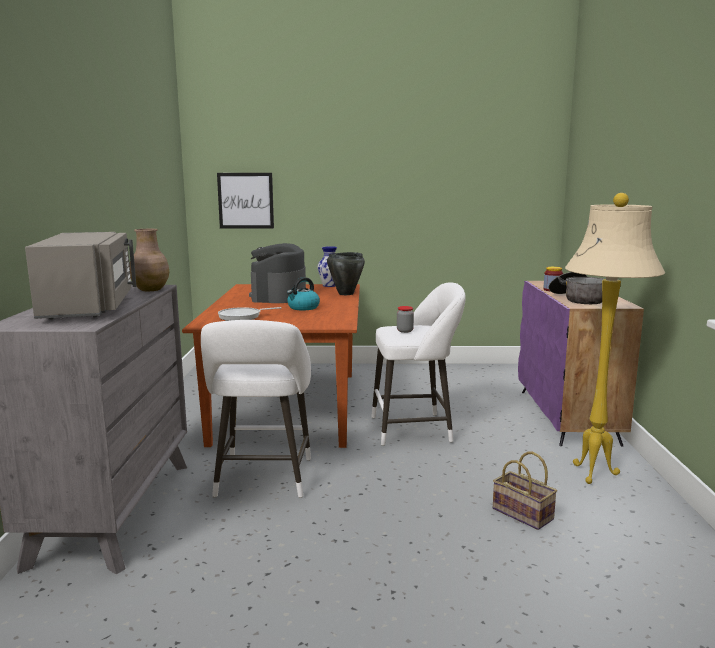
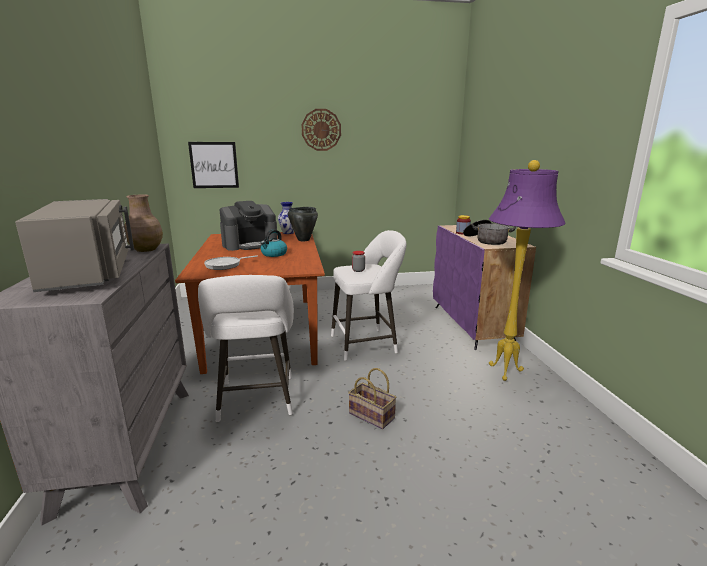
camera: 10 degrees left, 5 degrees up
(278, 296) = (250, 244): coffee machine -> coffee machine turned 120 degrees counterclockwise
(379, 157) = (321, 130): none -> wall clock
(524, 514) = (467, 412): basket -> basket (373, 415)
(594, 475) = (506, 373): beige floor lamp -> purple floor lamp

